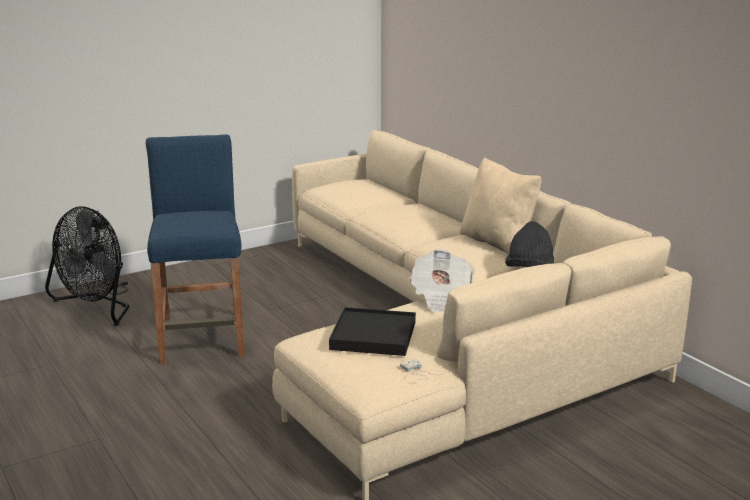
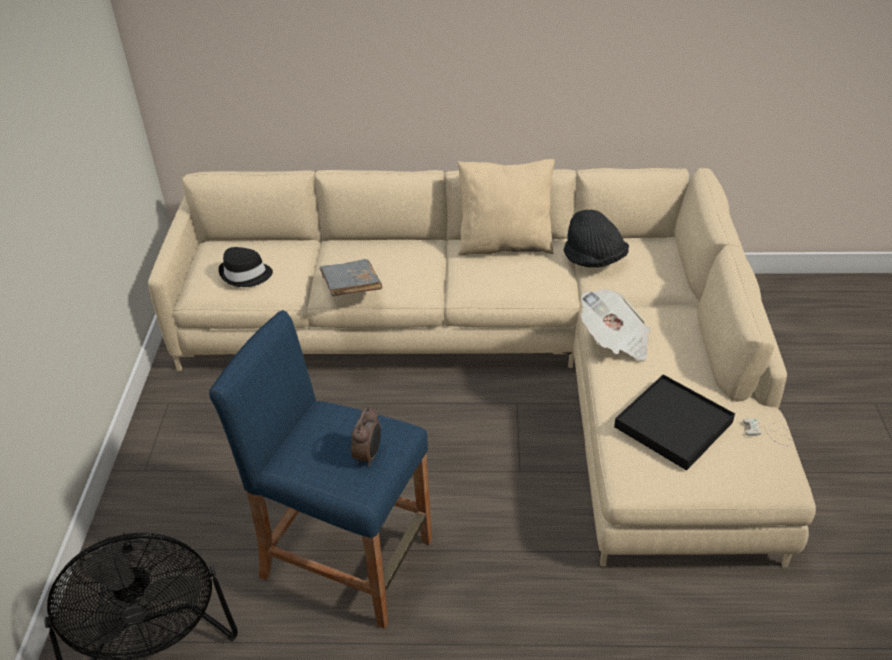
camera: 55 degrees left, 20 degrees up
(192, 226) = (369, 455): none -> alarm clock
(346, 191) = (245, 275): none -> black hat
(375, 216) = (351, 287): none -> grey book

